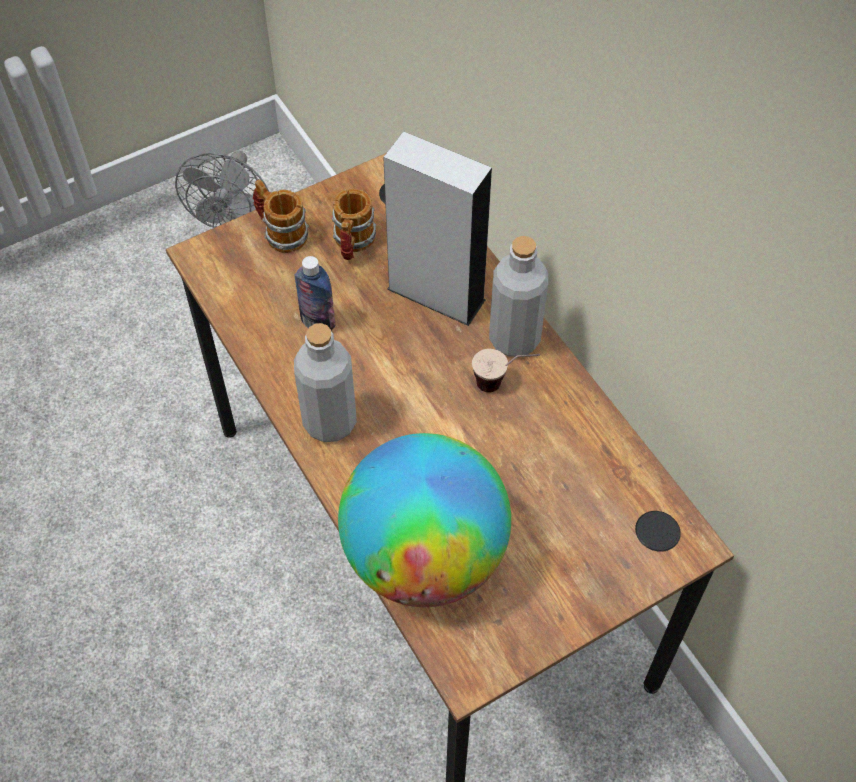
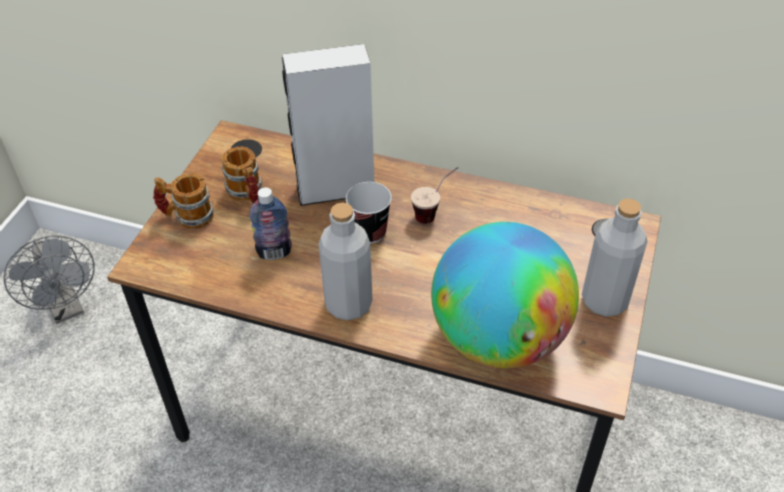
camera: 40 degrees left, 10 degrees down
(421, 362) = (370, 232): none -> cup
(514, 338) = (412, 184): grey bottle -> grey bottle (604, 300)

